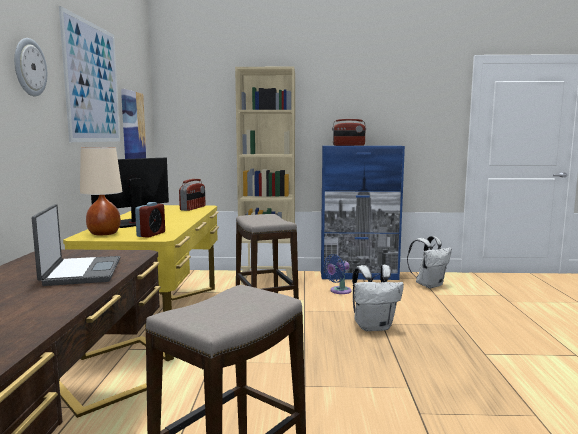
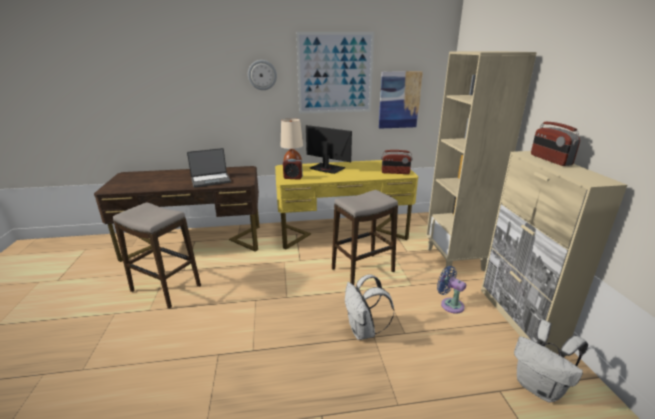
camera: 80 degrees right, 15 degrees up
(359, 276) = (519, 318): blue cabinet -> beige cabinet

